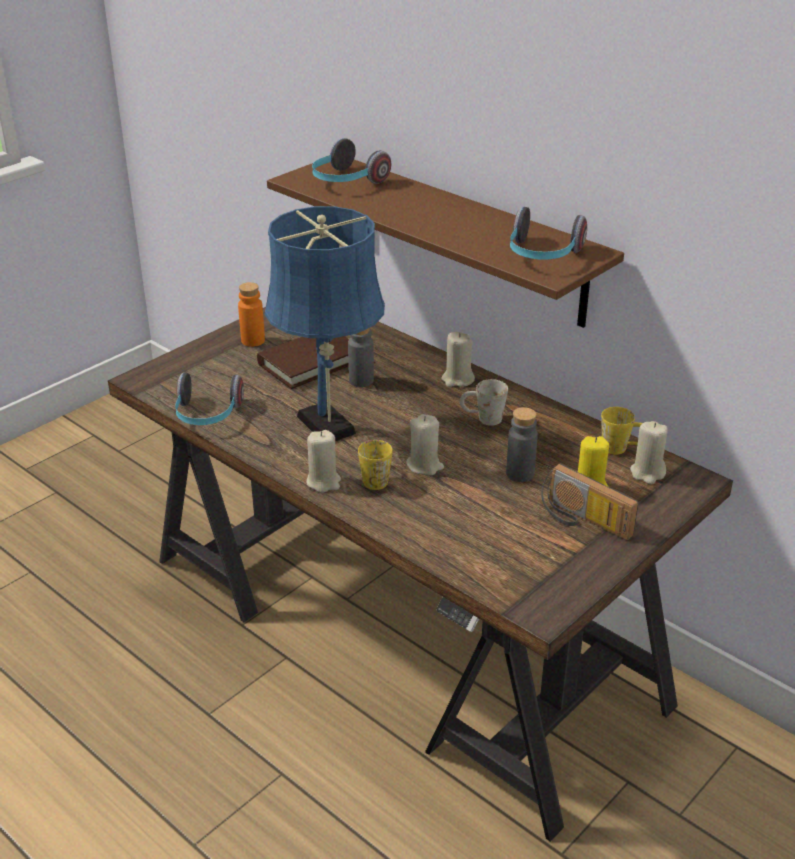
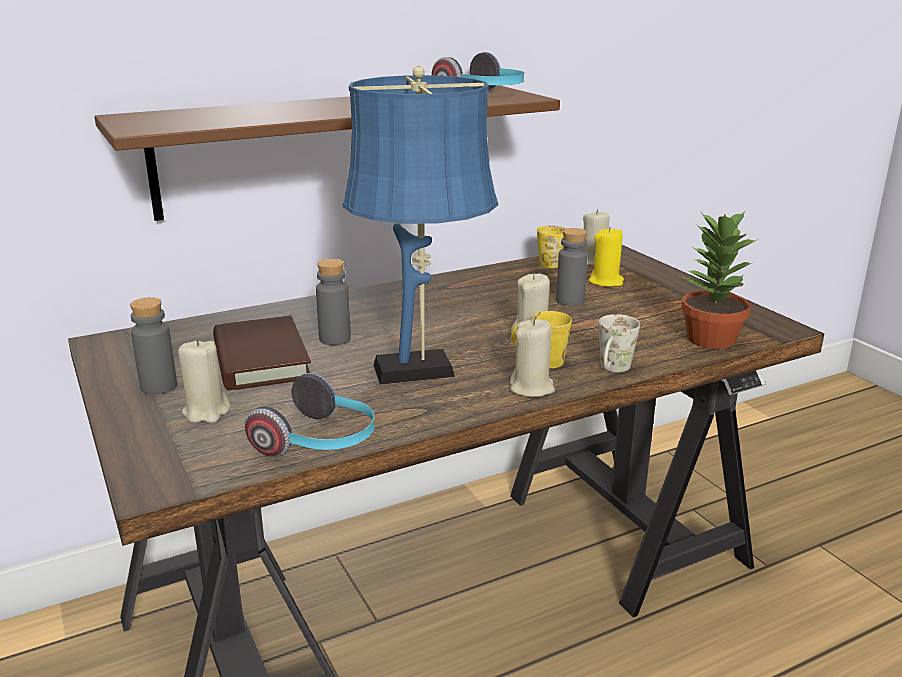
camera: 70 degrees left, 10 degrees down
(253, 341) = (158, 386): orange bottle -> grey bottle
(346, 181) = (193, 117): headphones -> none
(457, 379) = (383, 297): beige candle -> beige candle (206, 412)
(479, 565) = (709, 339): none -> potted plant
(482, 419) = (465, 299): white mug -> white mug (612, 370)
(582, 520) = (653, 292): radio -> none

